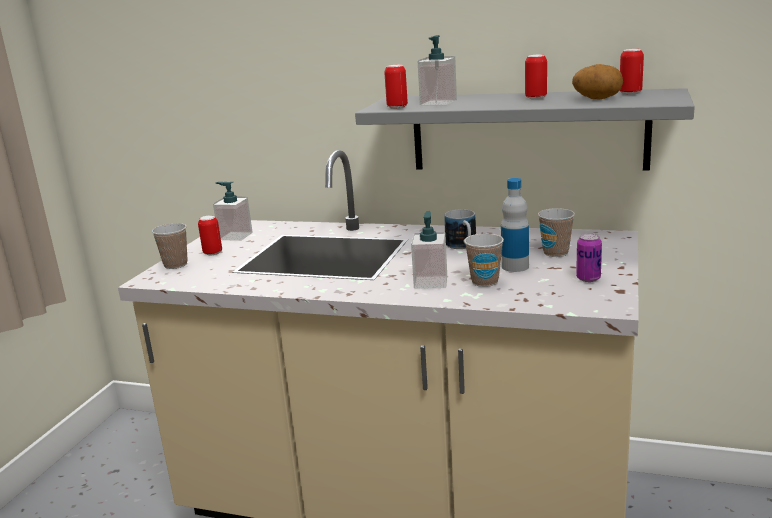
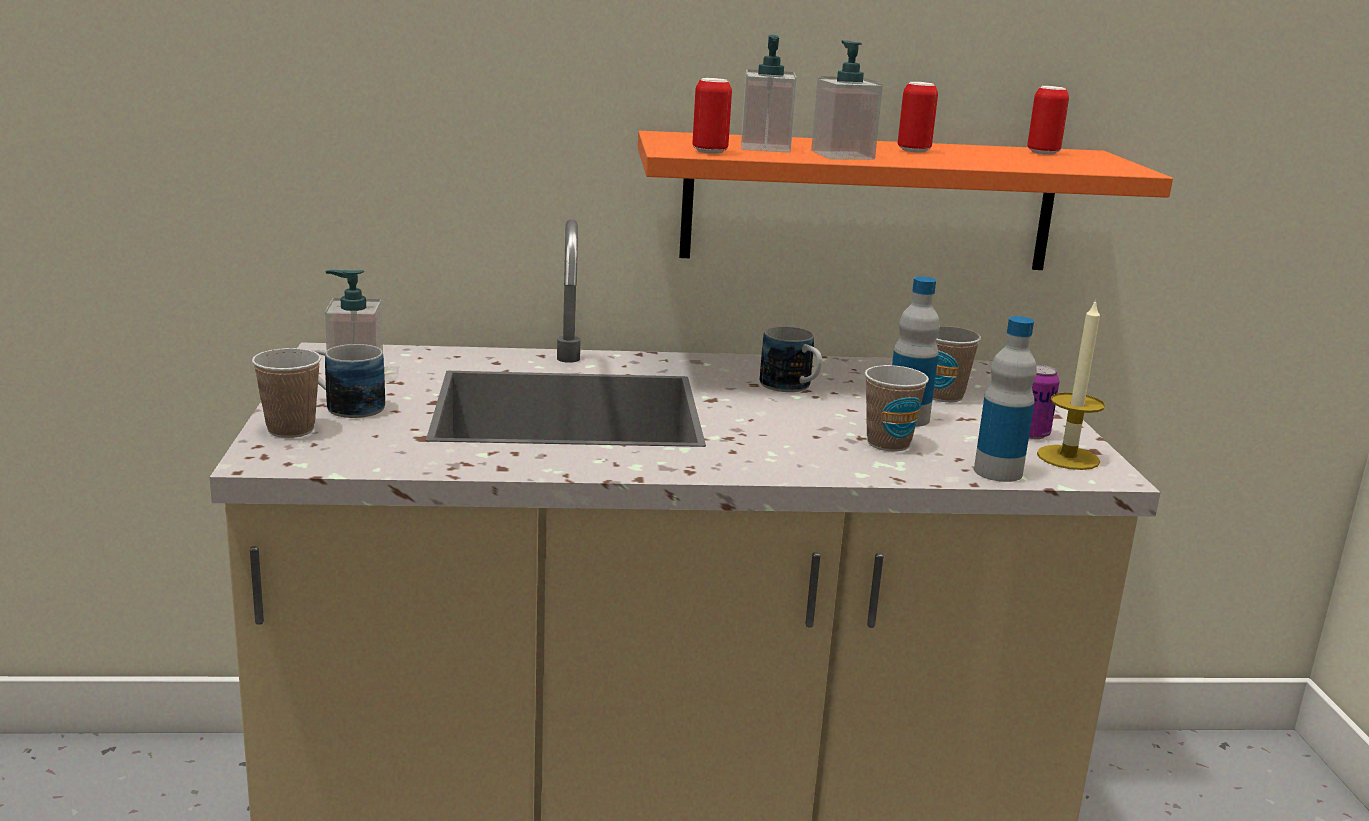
camera: 25 degrees left, 0 degrees up
(212, 253) = (344, 406): can -> mug
(430, 282) = (804, 447): soap dispenser -> soap dispenser (842, 155)
(527, 131) = (869, 202): grey shelf -> orange shelf
(536, 302) = (998, 472): none -> bottle
(596, 294) = (1068, 457): none -> candle
(597, 98) = (1013, 158): potato -> none

